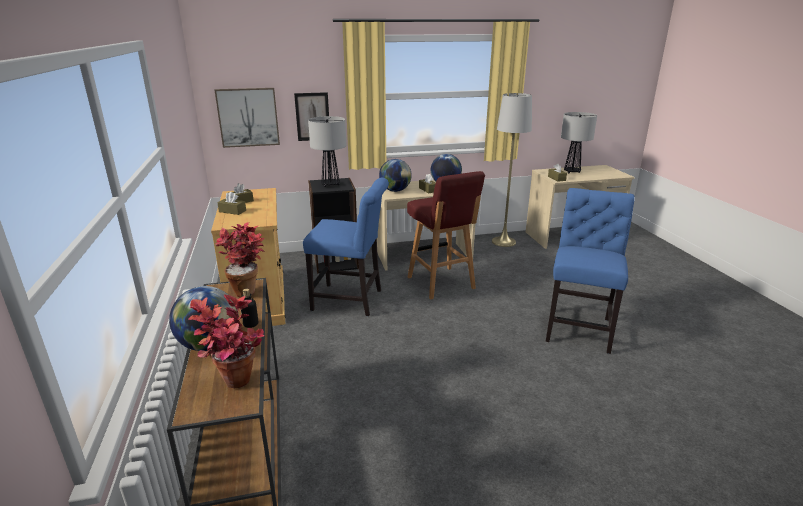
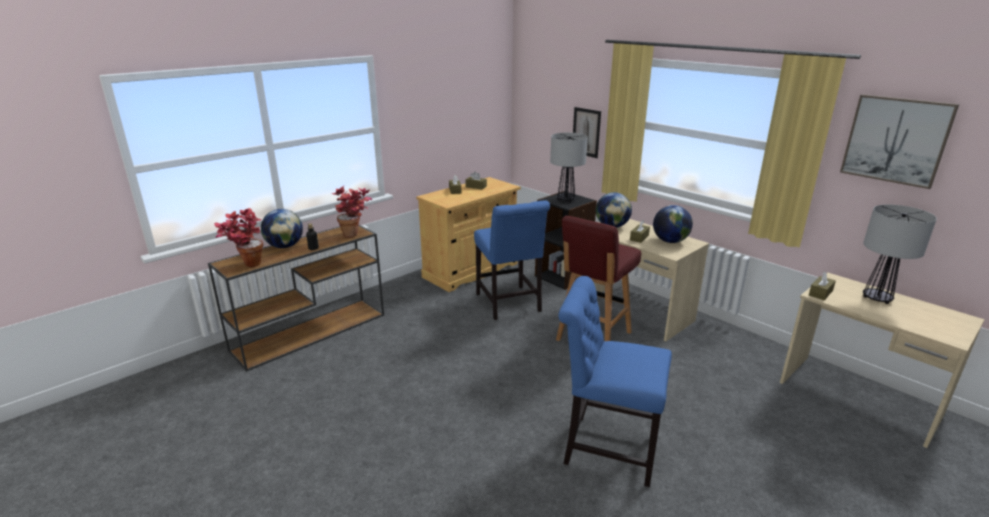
camera: 60 degrees right, 0 degrees up
(248, 117) = (541, 121): picture -> picture (896, 140)
(503, 242) = (748, 348): grey floor lamp -> none
(579, 327) = (605, 447): blue chair -> blue chair turned 150 degrees counterclockwise

